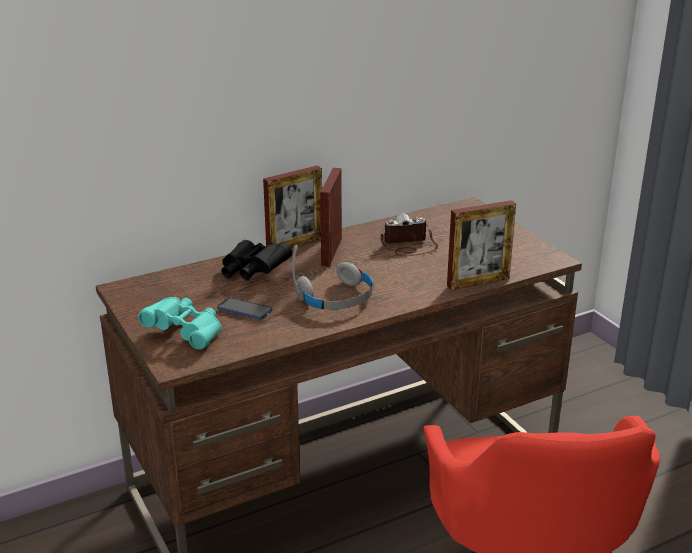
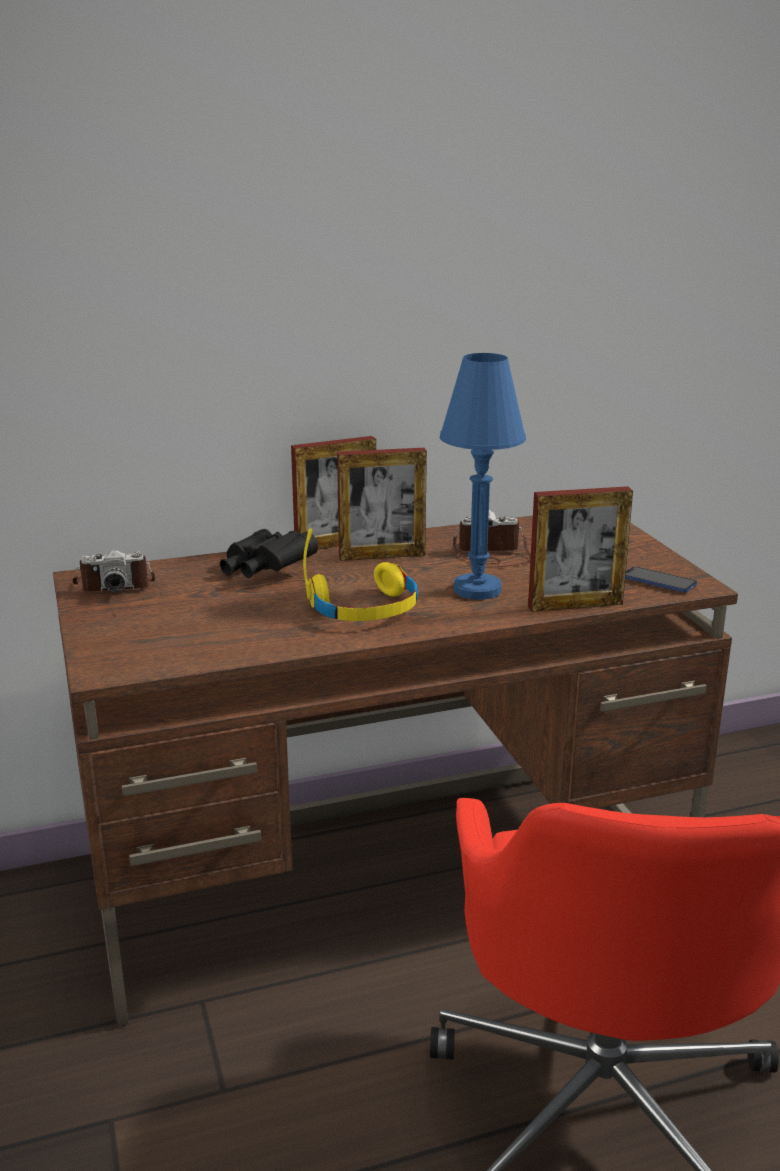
camera: 10 degrees right, 5 degrees down
(147, 293) = (114, 585): none -> camera
(186, 333) = (139, 635): turquoise binoculars -> none
(244, 310) = (232, 614): phone -> phone (658, 581)
(331, 252) = (382, 555): picture frame -> picture frame turned 120 degrees counterclockwise
(336, 298) = (364, 609): grey headphones -> yellow headphones
(408, 275) = (477, 590): none -> blue table lamp

